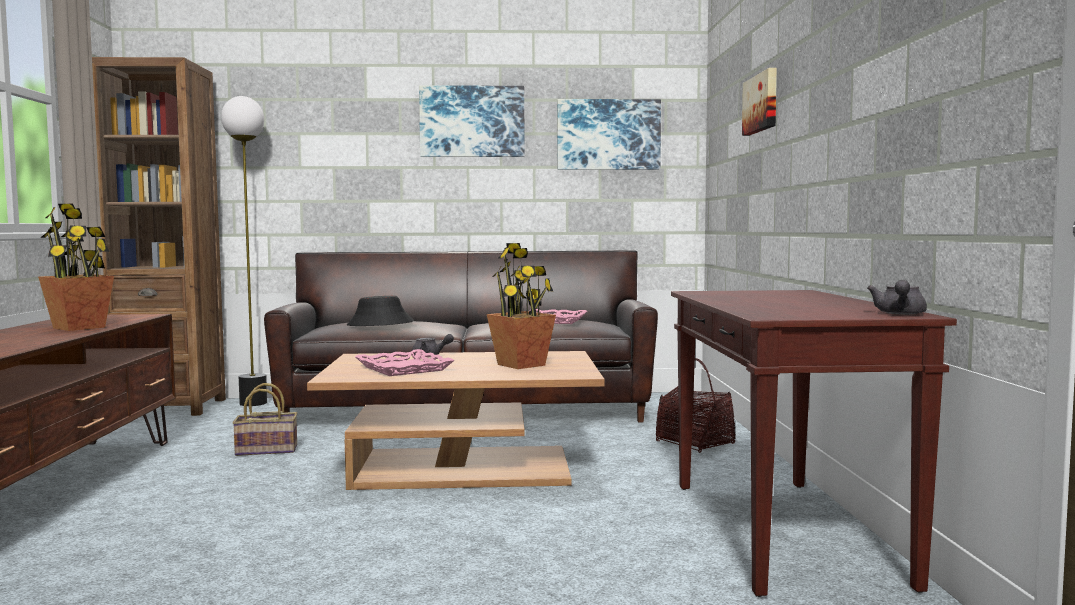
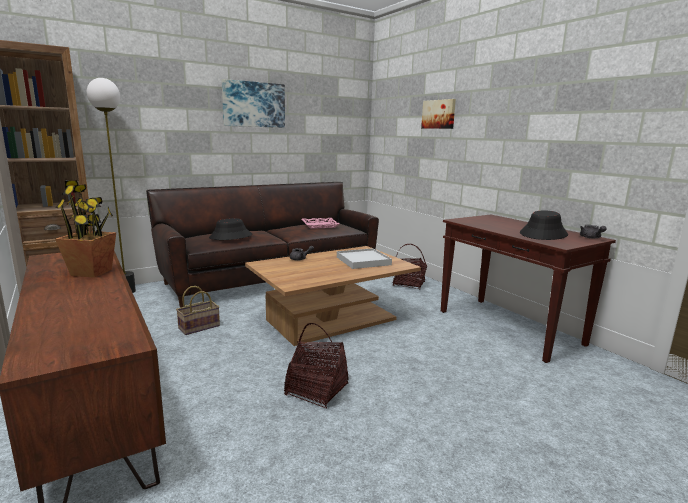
camera: 30 degrees left, 10 degrees up
(280, 542) = (316, 389): none -> basket
(403, 369) = (311, 272): pink tray -> none
(521, 365) = (363, 261): potted plant -> white tray
(608, 135) = (326, 116): picture -> none
(799, 307) = (543, 234): none -> black hat

